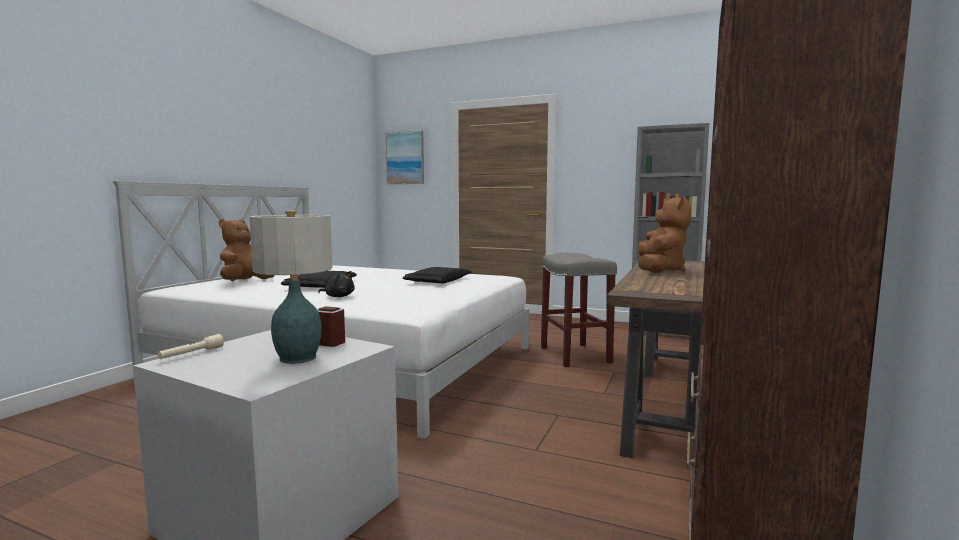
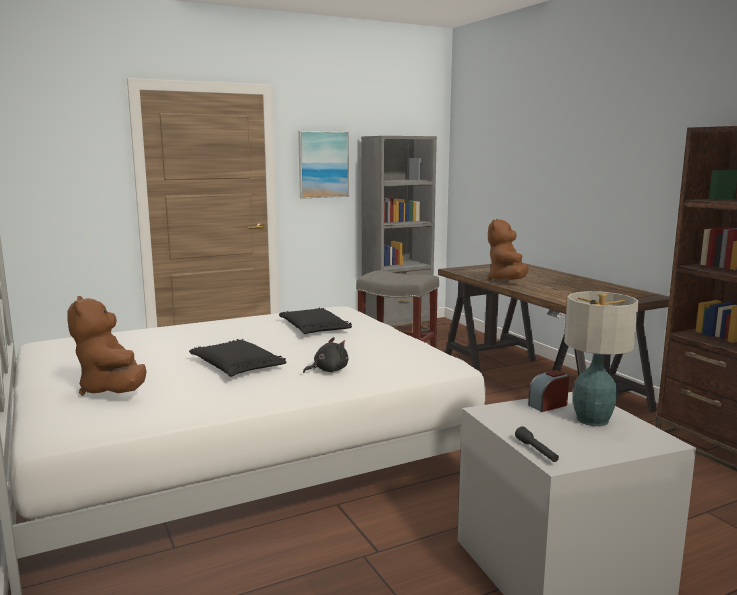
camera: 50 degrees left, 5 degrees up
(191, 354) = (537, 451): beige flashlight -> black flashlight
(405, 158) = (51, 154): picture -> picture (323, 164)
(660, 270) = (507, 281): brown plush toy -> brown plush toy turned 135 degrees counterclockwise

